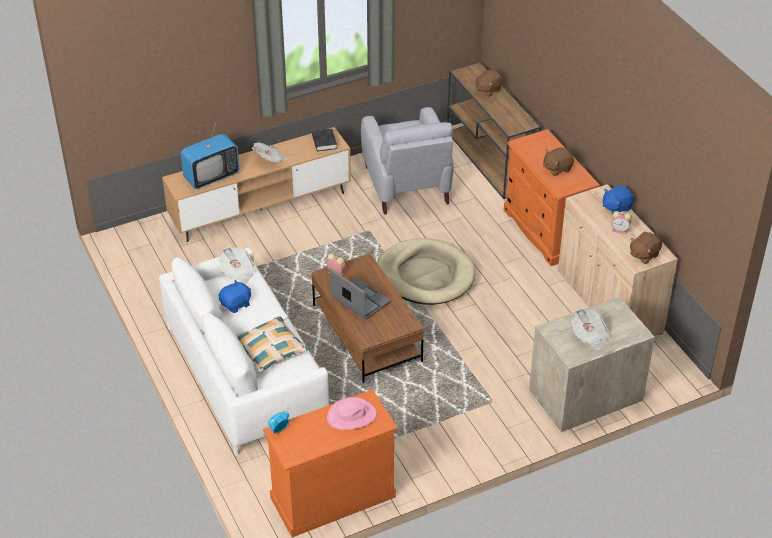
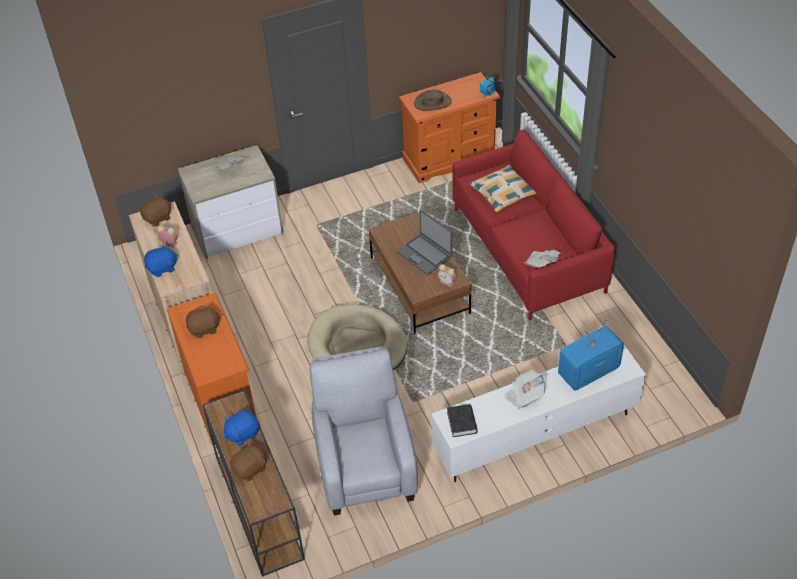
camera: 175 degrees left, 5 degrees up
(236, 304) = (538, 232): blue plush toy -> blue plush toy (242, 433)
(245, 373) = (527, 250): white sofa -> red sofa
(261, 209) = (535, 434): brown tv stand -> white tv stand
(351, 416) = (432, 102): pink hat -> brown hat

